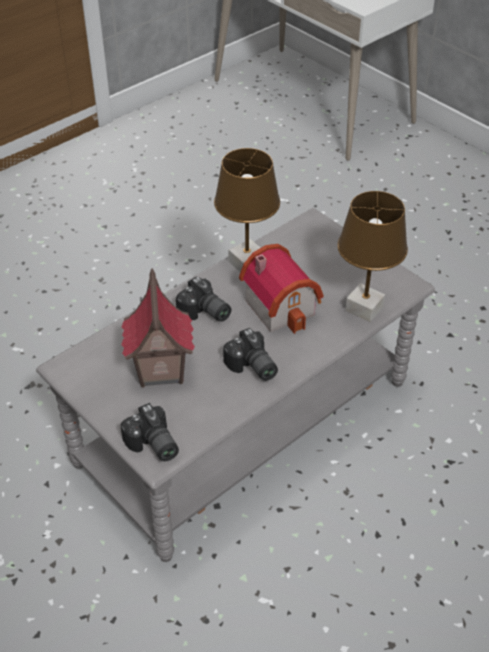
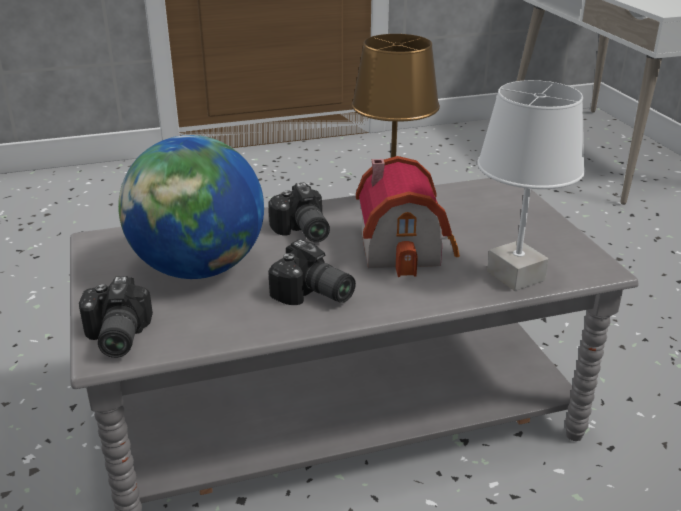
camera: 25 degrees right, 15 degrees down
(160, 370) = (199, 269): toy house -> globe
(251, 367) = (313, 295): camera -> camera turned 45 degrees counterclockwise
(363, 308) = (514, 276): brown table lamp -> white table lamp

